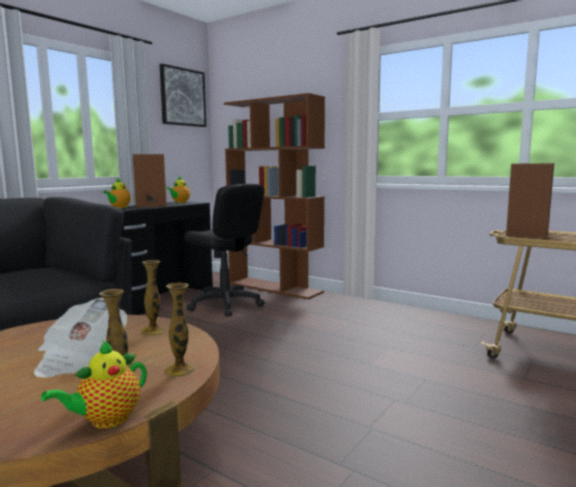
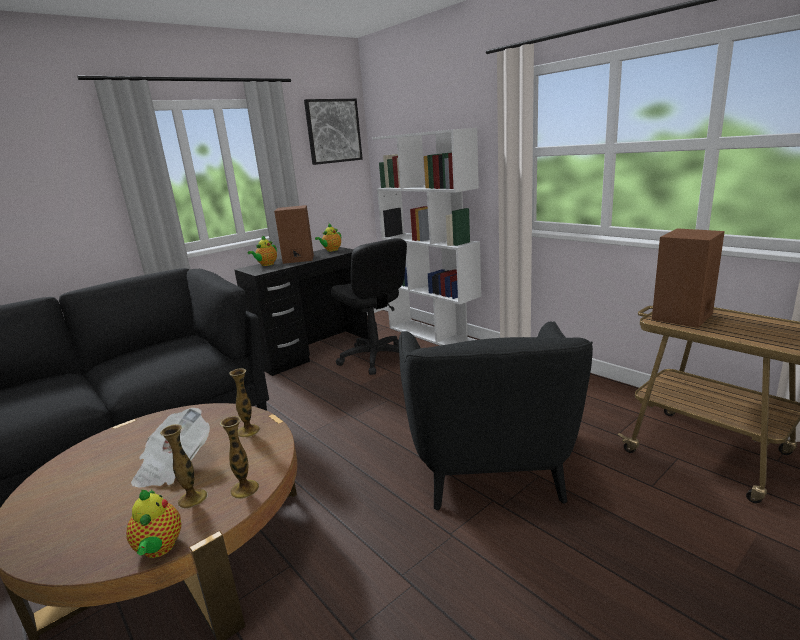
camera: 15 degrees right, 10 degrees up
(106, 420) = (159, 549): teapot -> teapot turned 75 degrees counterclockwise
(275, 288) = (434, 335): brown bookcase -> white bookcase
(376, 373) = (489, 463): none -> black armchair

